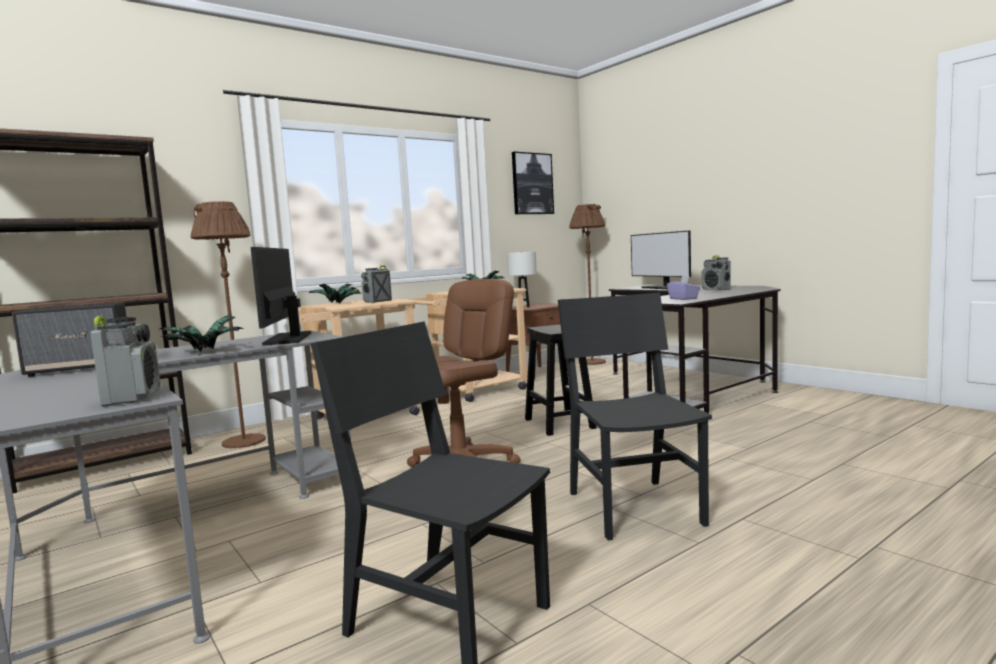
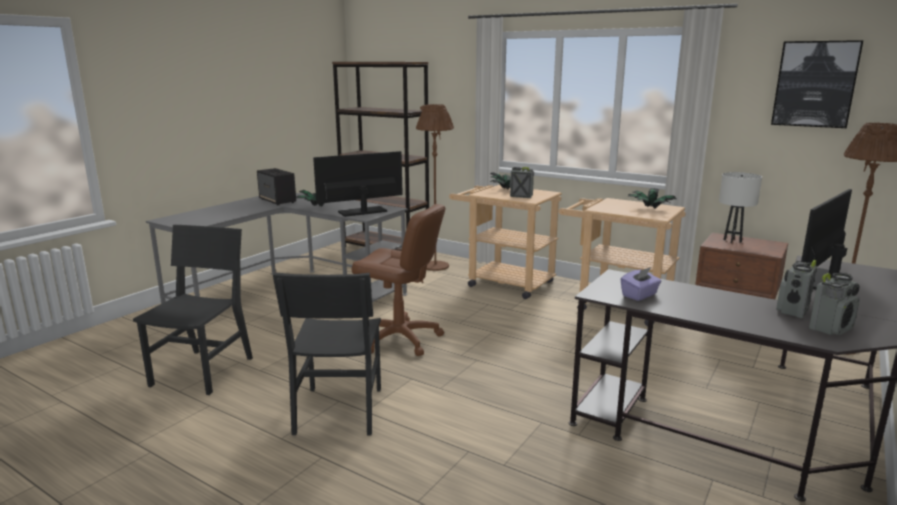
camera: 70 degrees right, 10 degrees up
(132, 398) = (196, 223): radio -> radio (831, 328)
(558, 423) = (535, 358): black stool -> none
(634, 508) = (339, 410): black chair -> black chair turned 120 degrees clockwise

